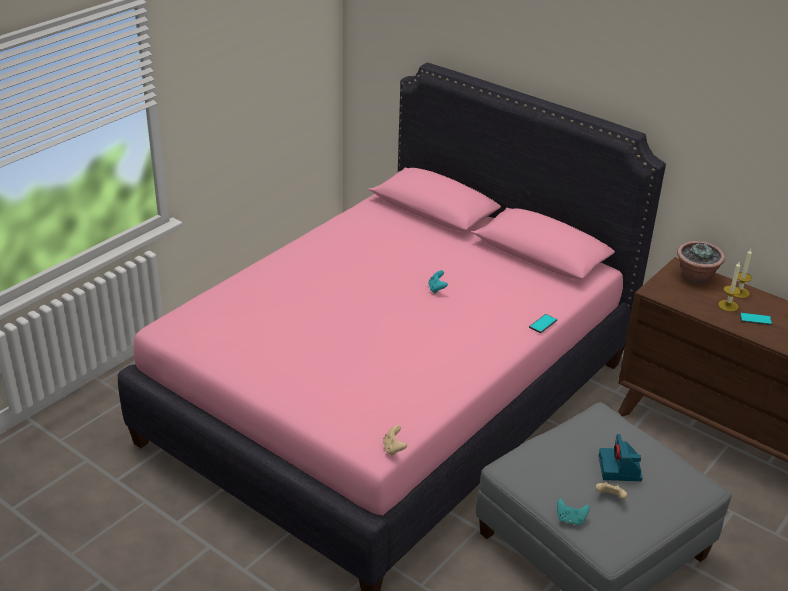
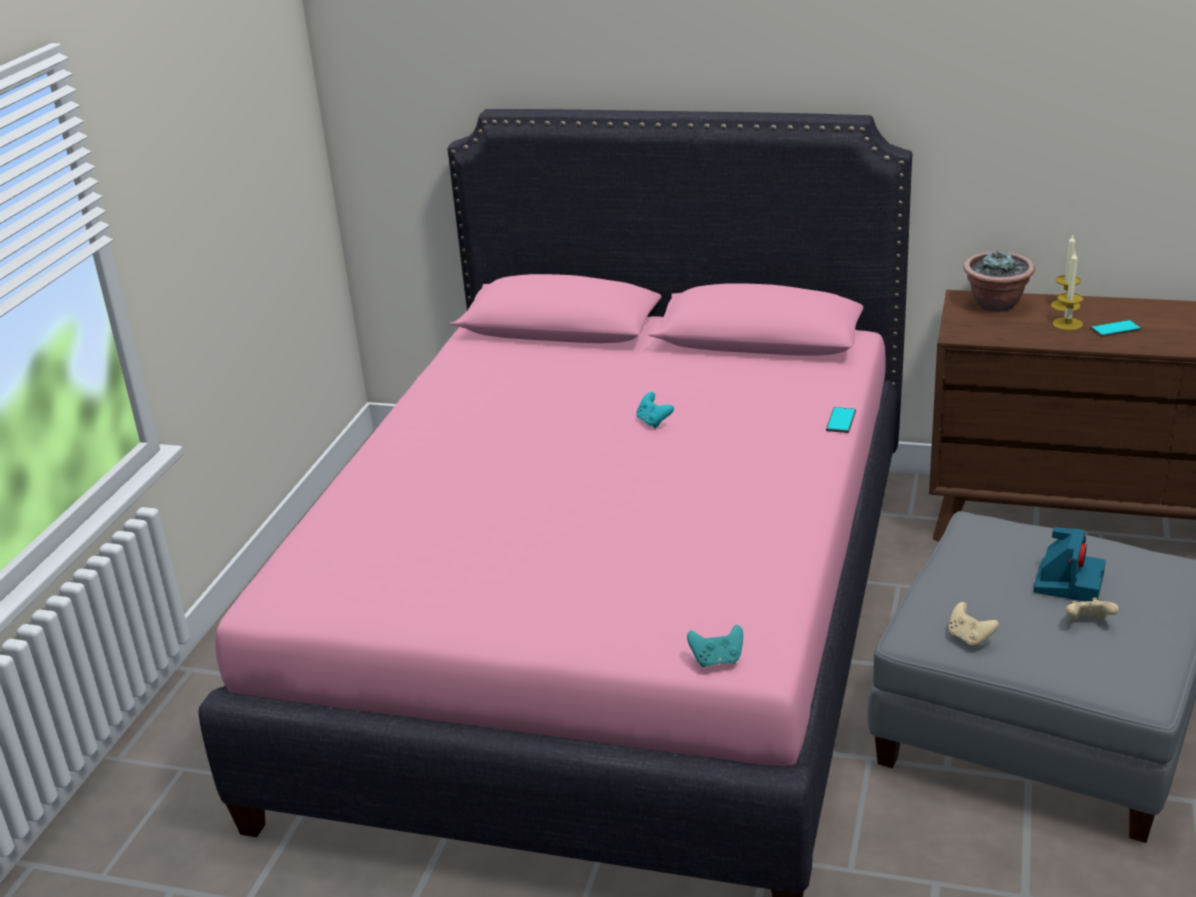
camera: 20 degrees left, 5 degrees down
(393, 448) = (779, 647): beige game controller -> beige game controller (969, 638)
(570, 519) = (1059, 671): turquoise game controller -> turquoise game controller (717, 660)
(620, 469) = (1068, 581): camera -> camera turned 135 degrees counterclockwise

